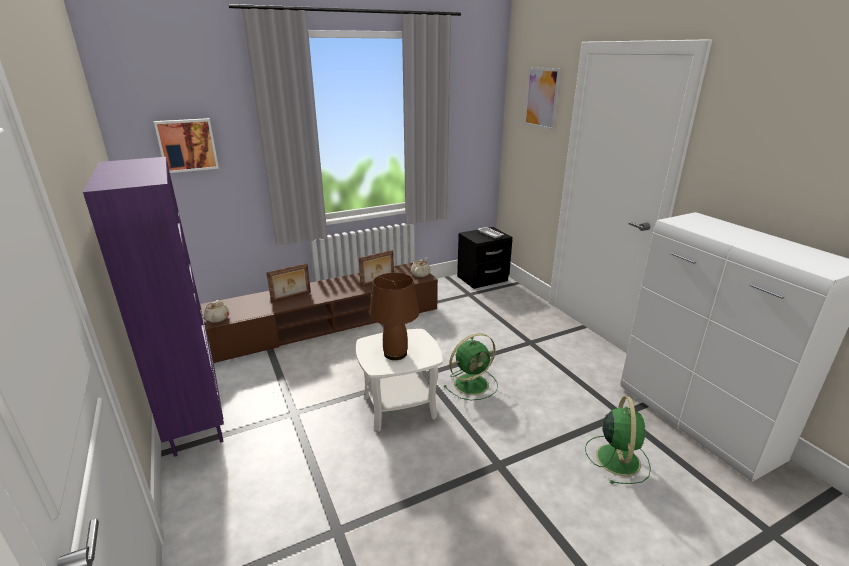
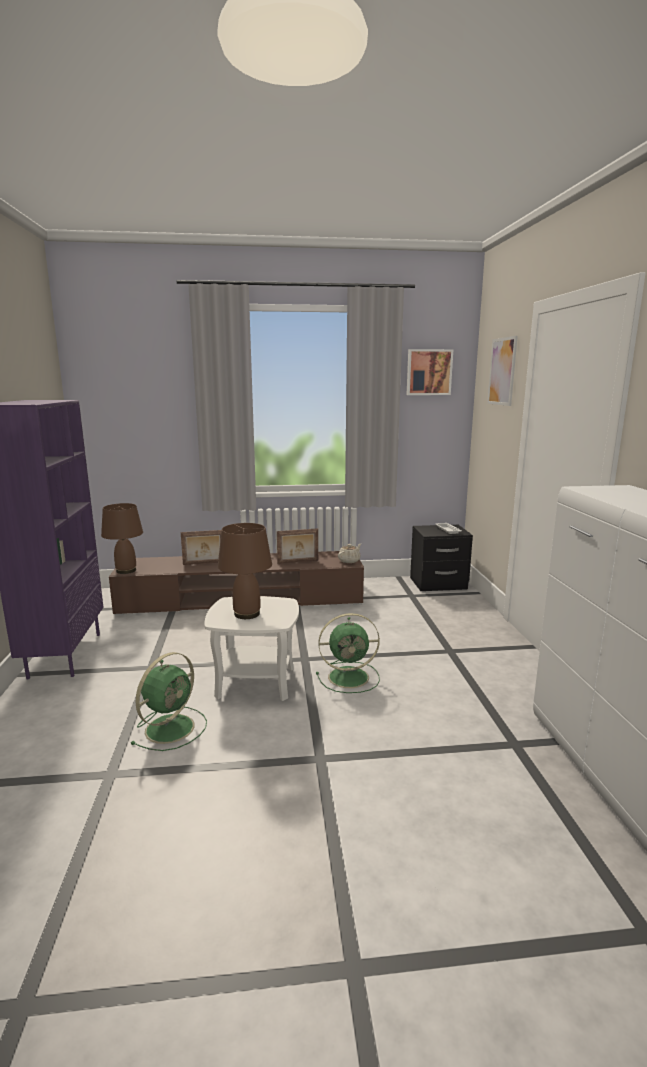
camera: 20 degrees right, 10 degrees down
(187, 145) = (132, 406): picture -> picture (428, 372)
(217, 319) = (126, 570): beige teapot -> brown table lamp
(617, 458) = (474, 788): green fan -> green fan (171, 727)

